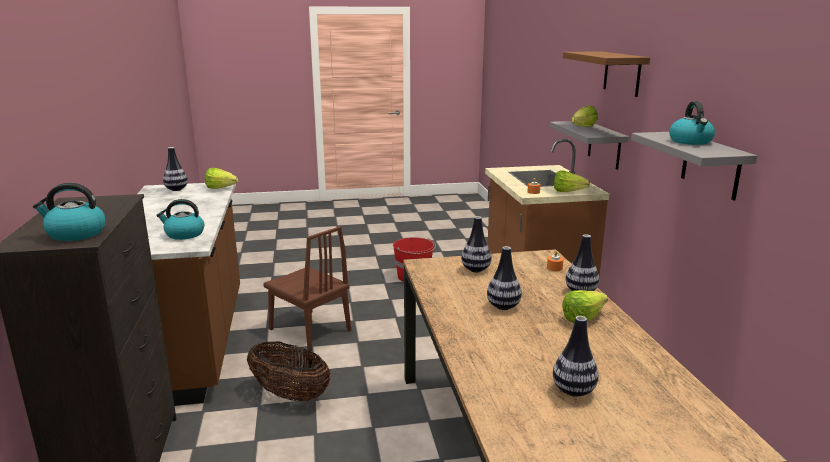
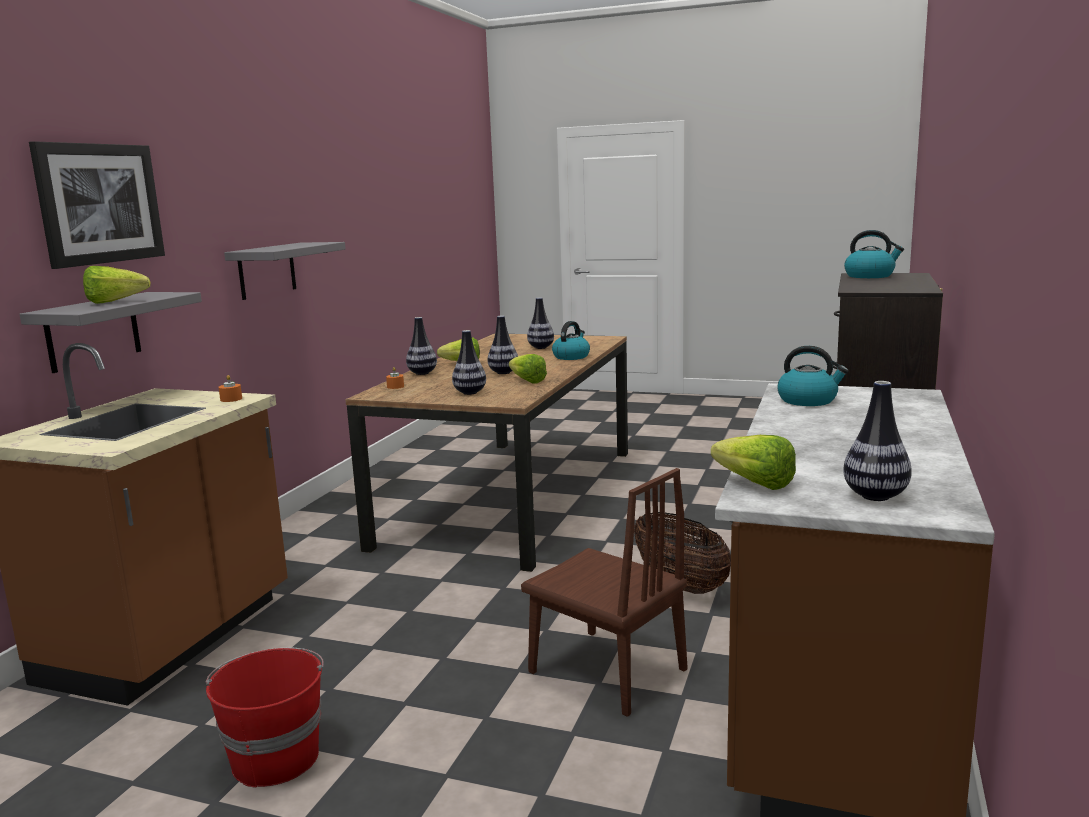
camera: 150 degrees left, 5 degrees down
(310, 330) = (607, 670): brown chair -> brown chair turned 150 degrees clockwise
(571, 192) = (191, 393): lettuce -> lettuce (525, 380)
(622, 73) = (99, 203): brown shelf -> picture
(691, 141) = (282, 246): kettle -> kettle (571, 357)

